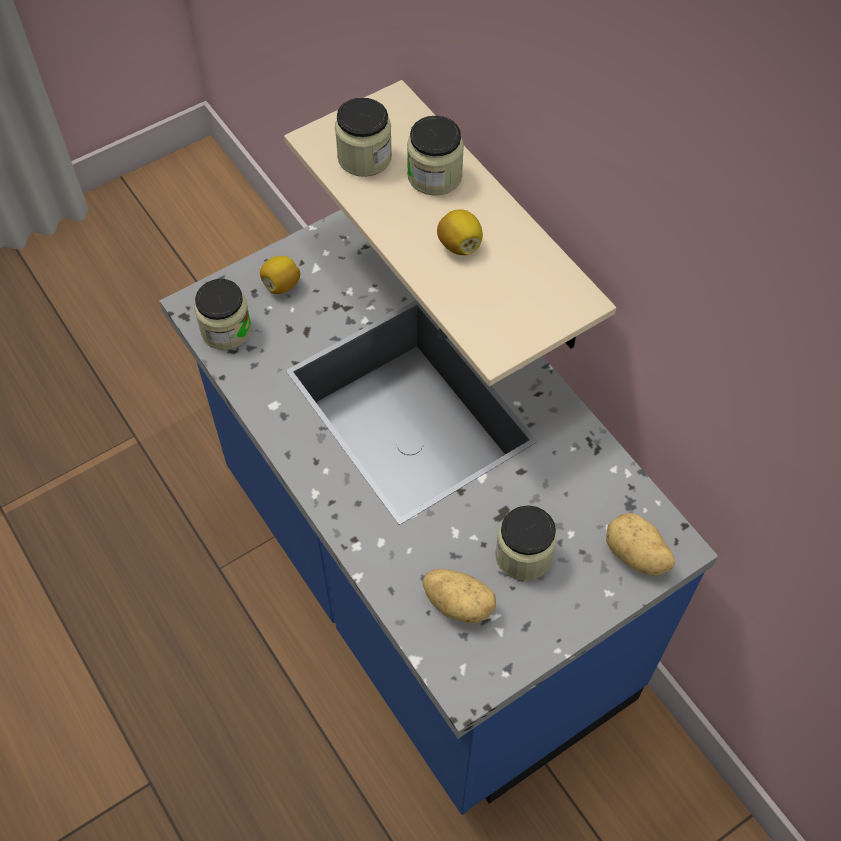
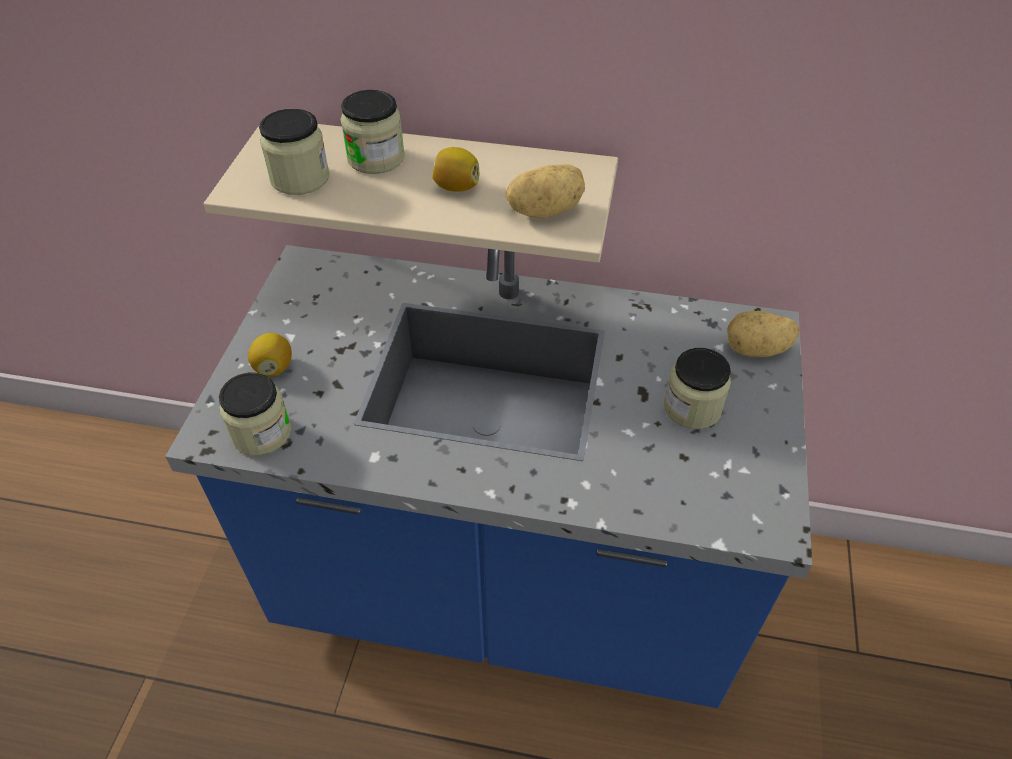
camera: 45 degrees left, 10 degrees down
(459, 603) = (694, 476): potato -> potato (544, 210)

